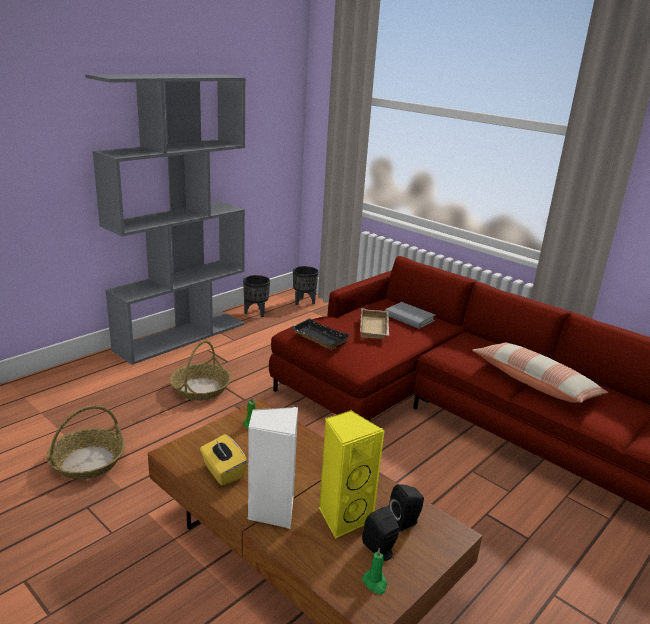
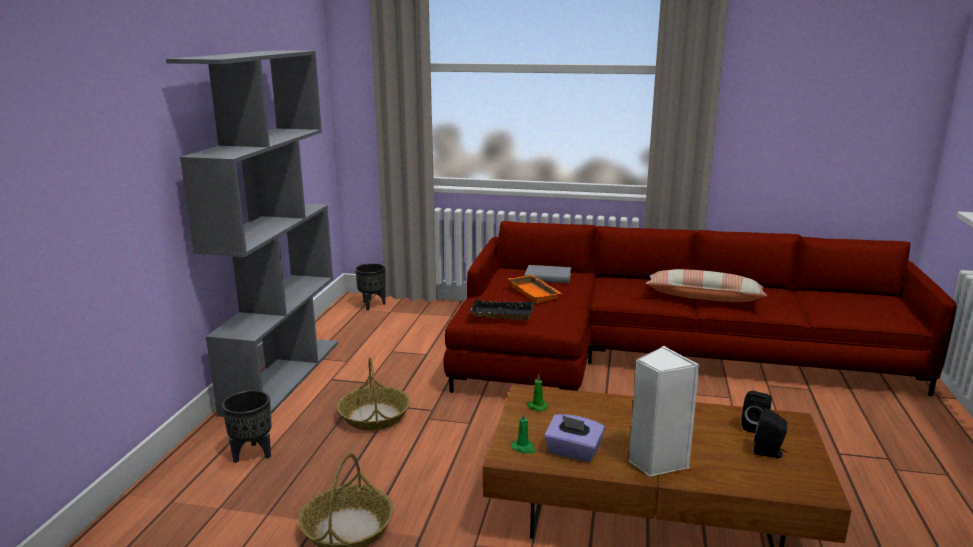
camera: 30 degrees left, 5 degrees down
(223, 472) = (573, 452): yellow tissue box -> purple tissue box
(256, 312) = (336, 329): black planter -> black planter (253, 454)
(343, 516) = (711, 442): yellow speaker -> none
(375, 328) = (536, 293): beige tray -> orange tray
(375, 583) = (797, 475): green candle -> green candle (524, 448)

